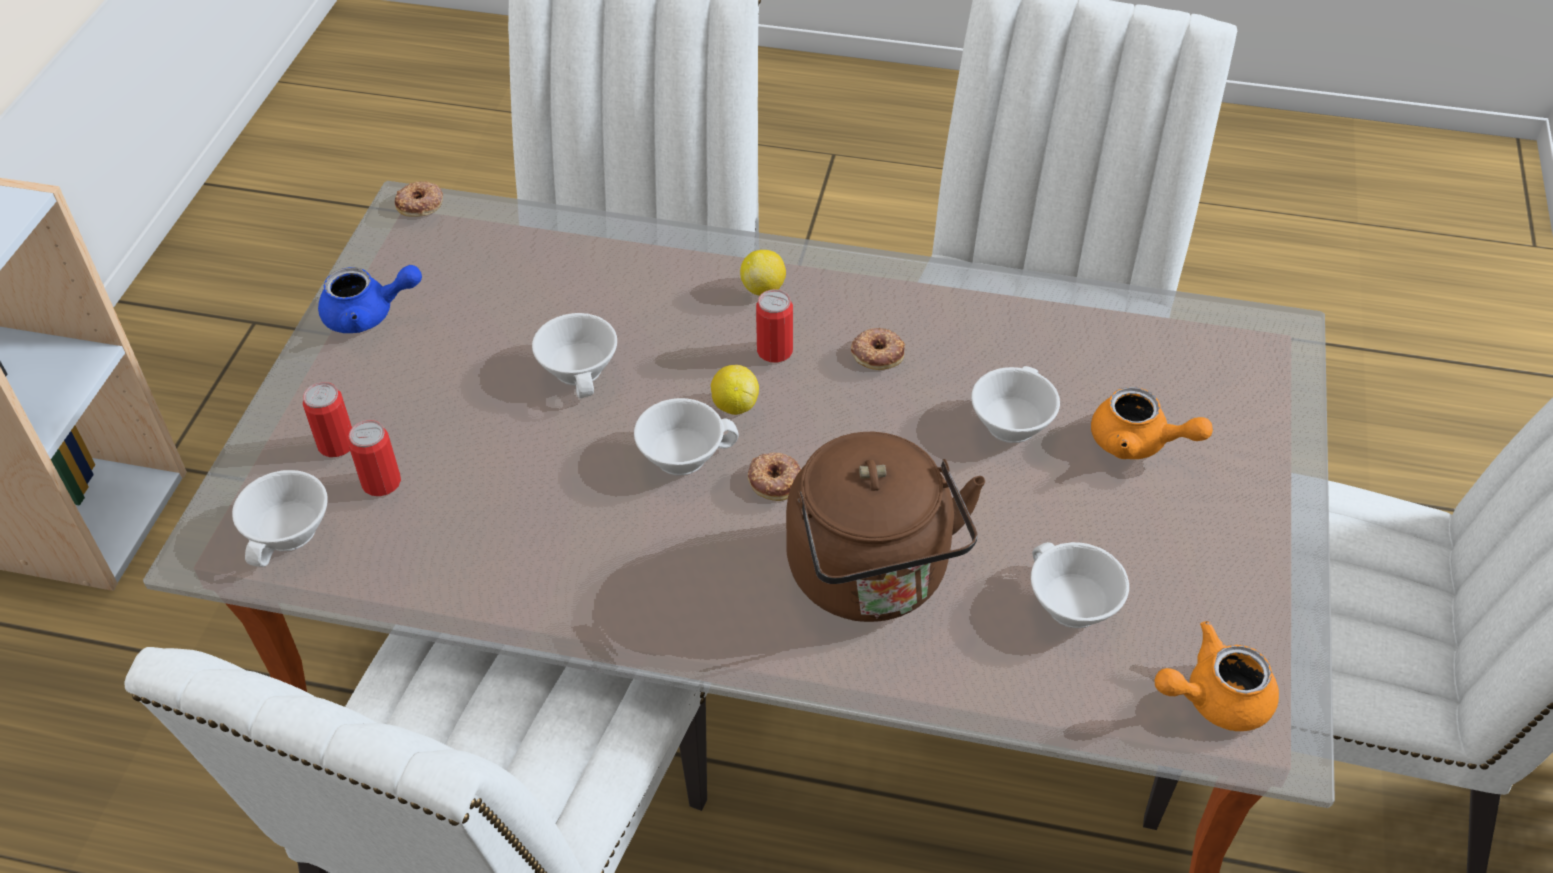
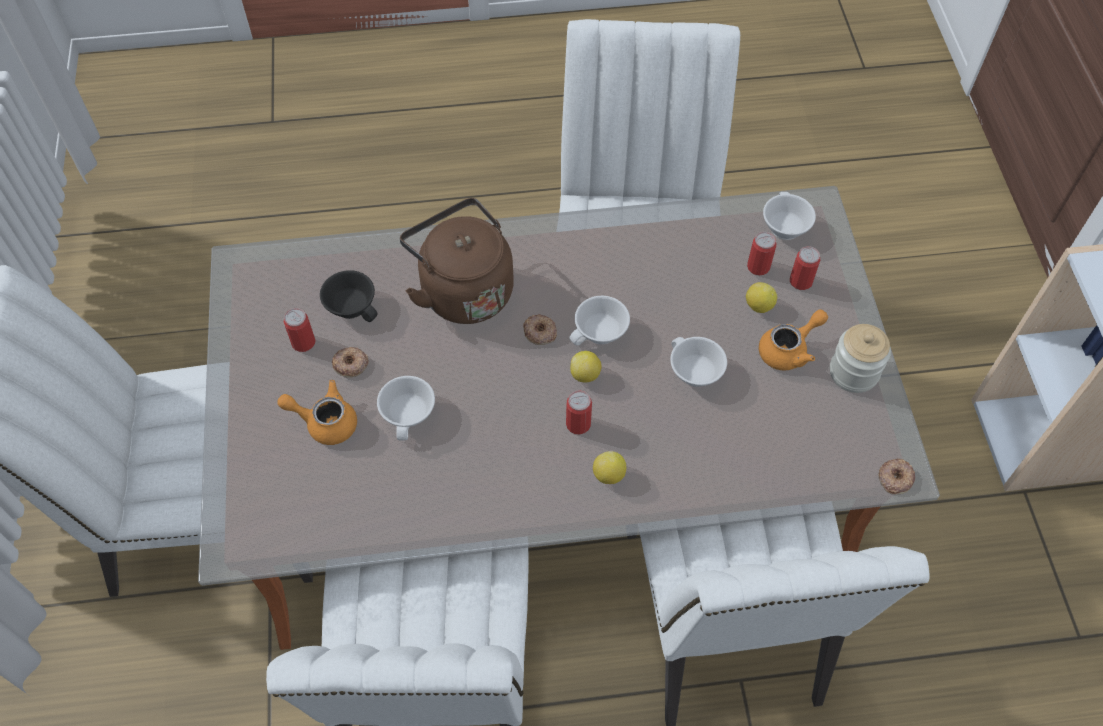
camera: 160 degrees right, 10 degrees up
(369, 314) = (853, 372): blue teapot -> jar
(426, 427) = (758, 306): none -> lemon
(877, 352) = (510, 443): donut -> donut (350, 364)
(1068, 604) = (353, 305): white cup -> black cup
(1163, 566) = (303, 342): none -> can
(1214, 698) = (271, 277): orange teapot -> orange teapot (789, 350)

